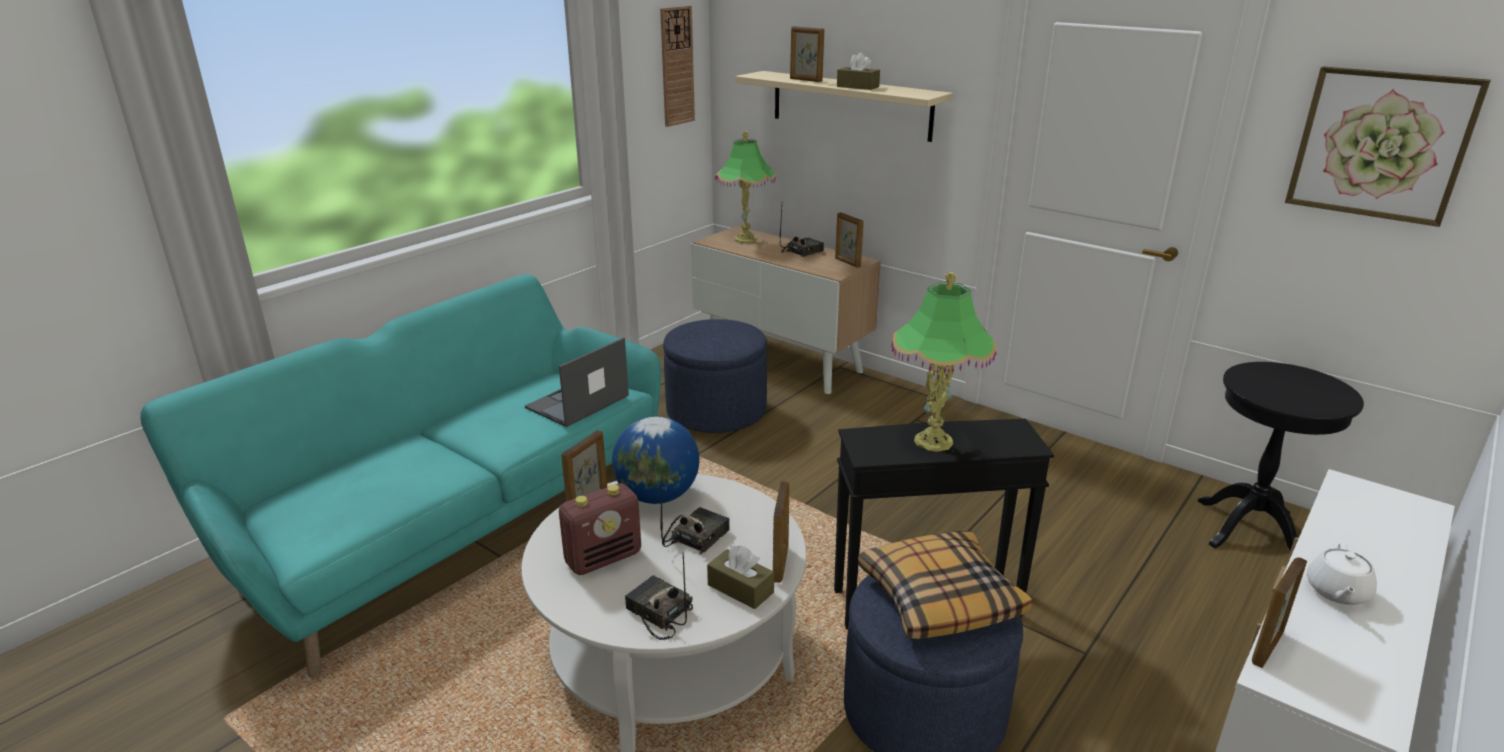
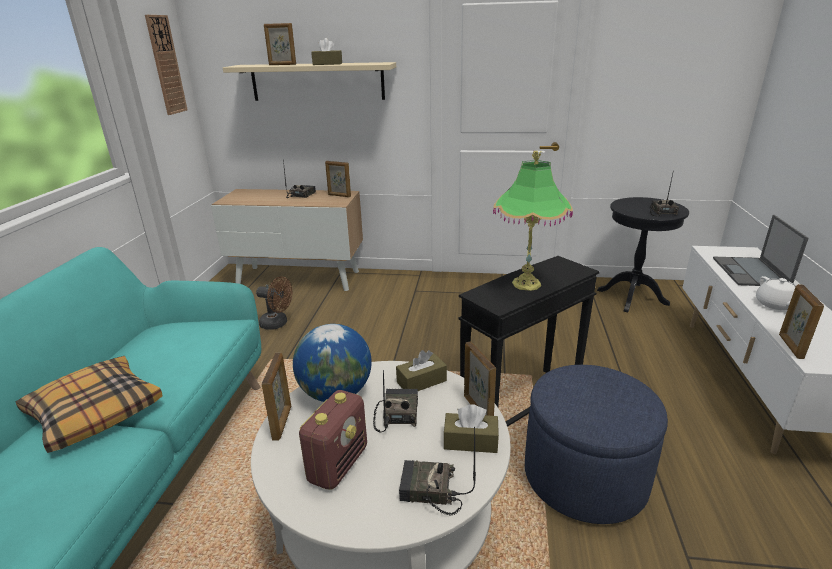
camera: 30 degrees left, 0 degrees up
(577, 402) = (197, 343): laptop -> laptop (751, 272)
(716, 411) = (278, 324): blue ottoman -> brown fan
(745, 239) = (252, 195): table lamp -> none
(751, 515) = (421, 381): none -> brown tissue box
(939, 597) = (592, 390): pillow -> pillow (95, 411)
(1303, 399) = (661, 211): none -> radio
(1380, 145) = (664, 58): picture -> none

